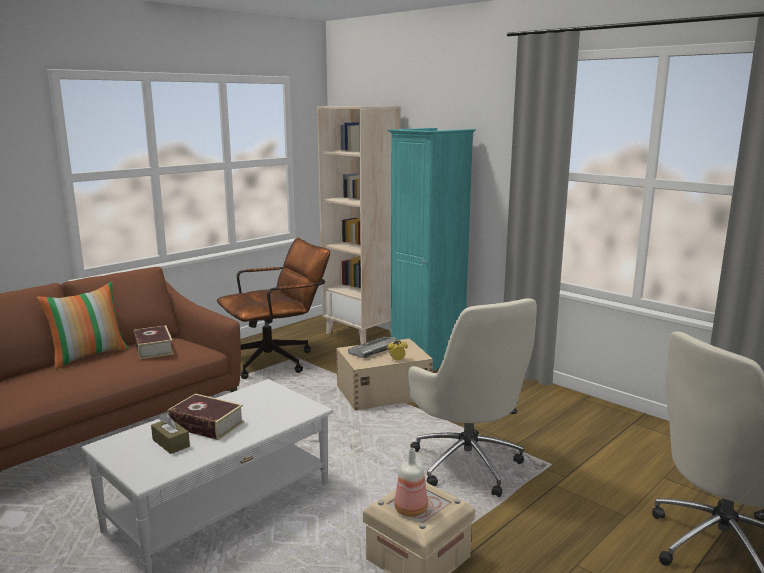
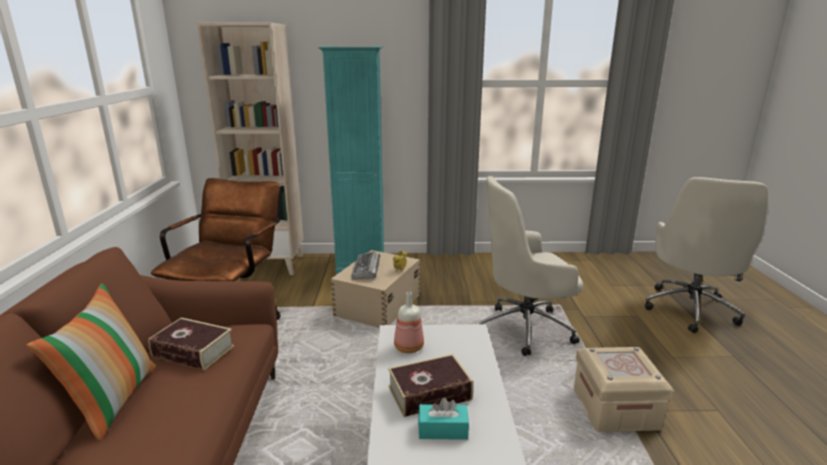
camera: 45 degrees left, 5 degrees up
(171, 443) = (443, 430): brown tissue box -> turquoise tissue box
(409, 510) = (630, 371): bottle -> bottle (408, 348)
(467, 465) = (524, 329): beige office chair -> beige office chair turned 150 degrees clockwise

